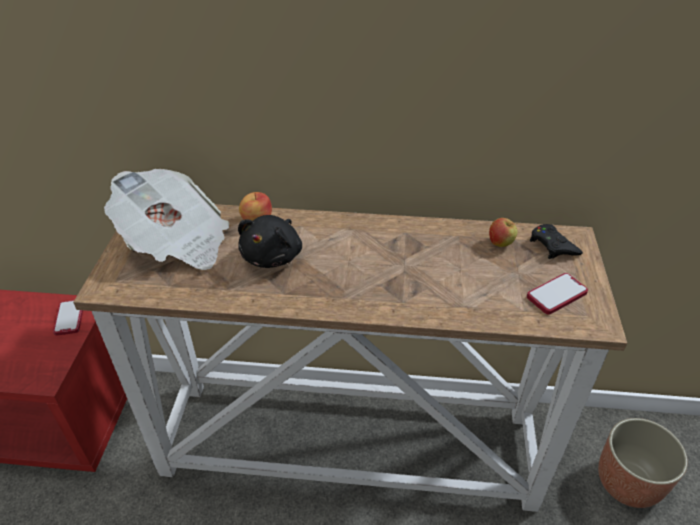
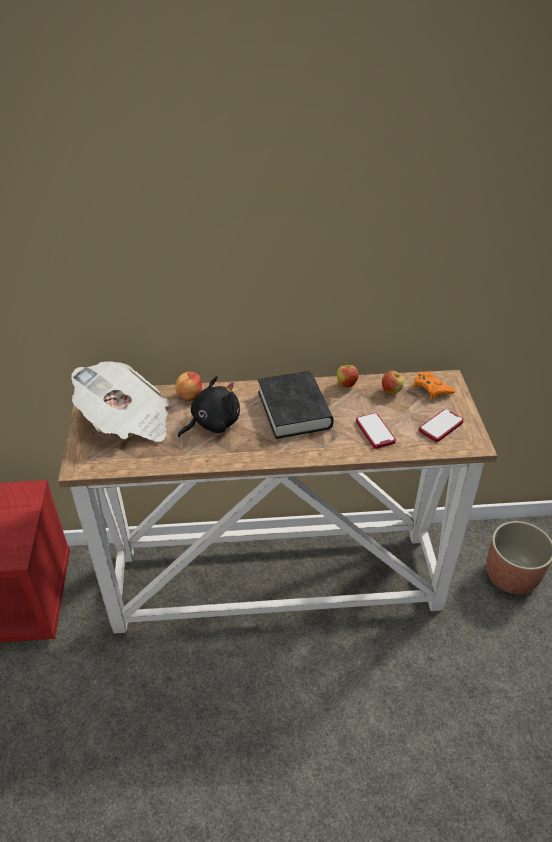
camera: 10 degrees left, 0 degrees up
(69, 318) = (17, 502): phone -> phone (375, 431)
(273, 256) = (212, 423): black plush toy -> black plush toy turned 135 degrees counterclockwise
(375, 252) = (294, 410): none -> black book
(446, 229) = (346, 384): none -> apple
(552, 246) = (432, 388): black game controller -> orange game controller

